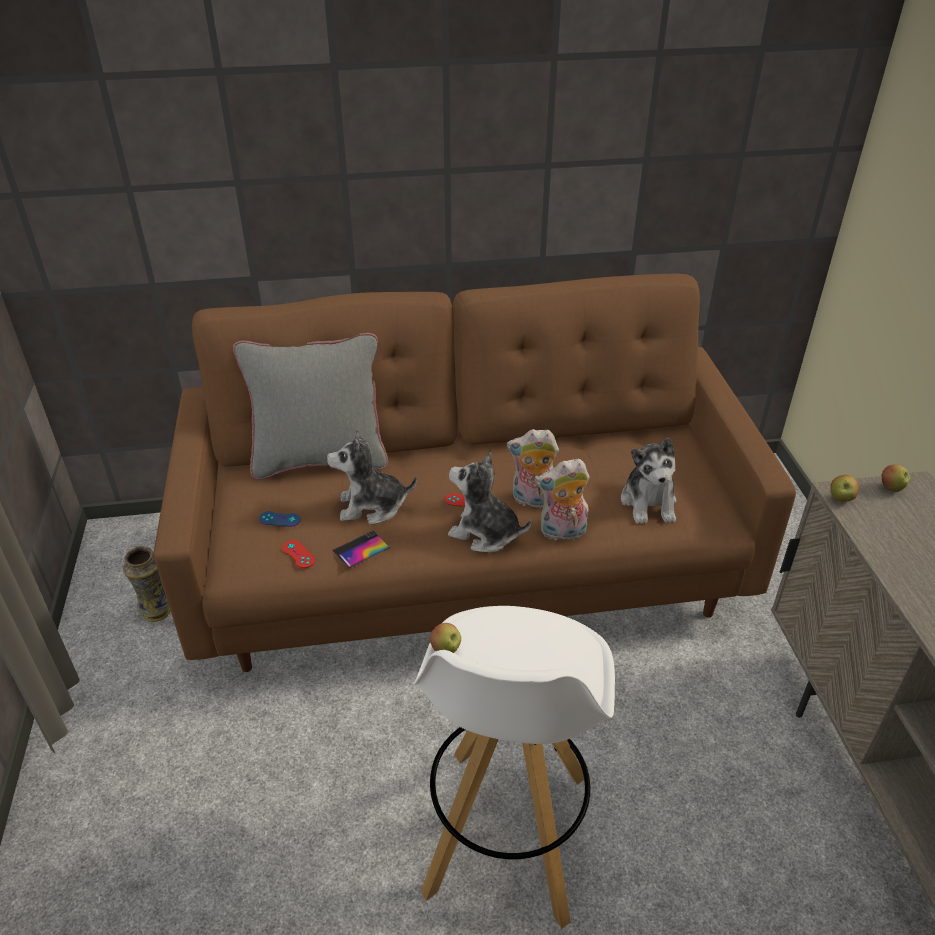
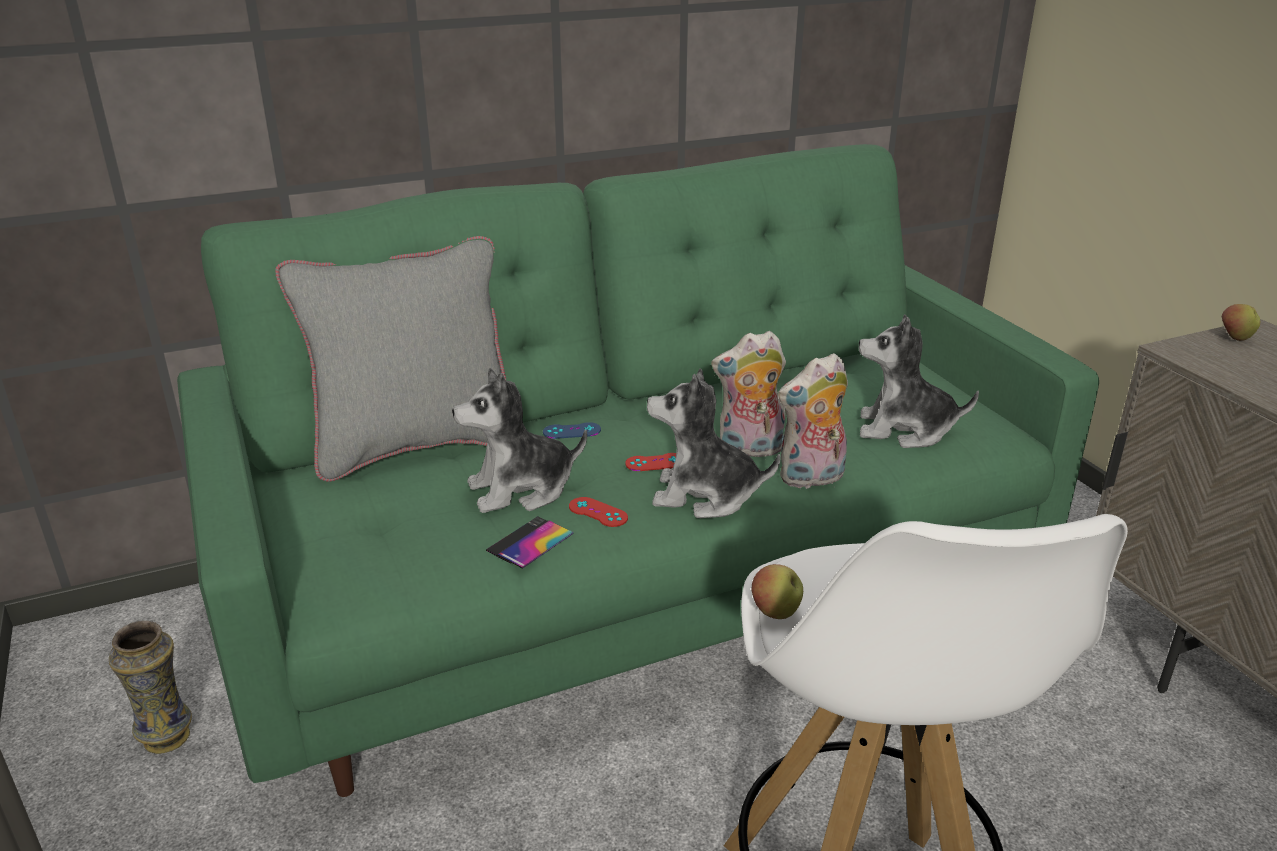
camera: 15 degrees left, 10 degrees down
(279, 519) = (383, 525): blue game controller -> blue game controller (572, 431)
(298, 554) = (433, 564): red game controller -> red game controller (598, 512)
(468, 569) = (640, 593): brown sofa -> green sofa
(649, 502) = (904, 430): plush toy -> plush toy turned 120 degrees clockwise
(840, 498) = (1186, 355): apple -> none

